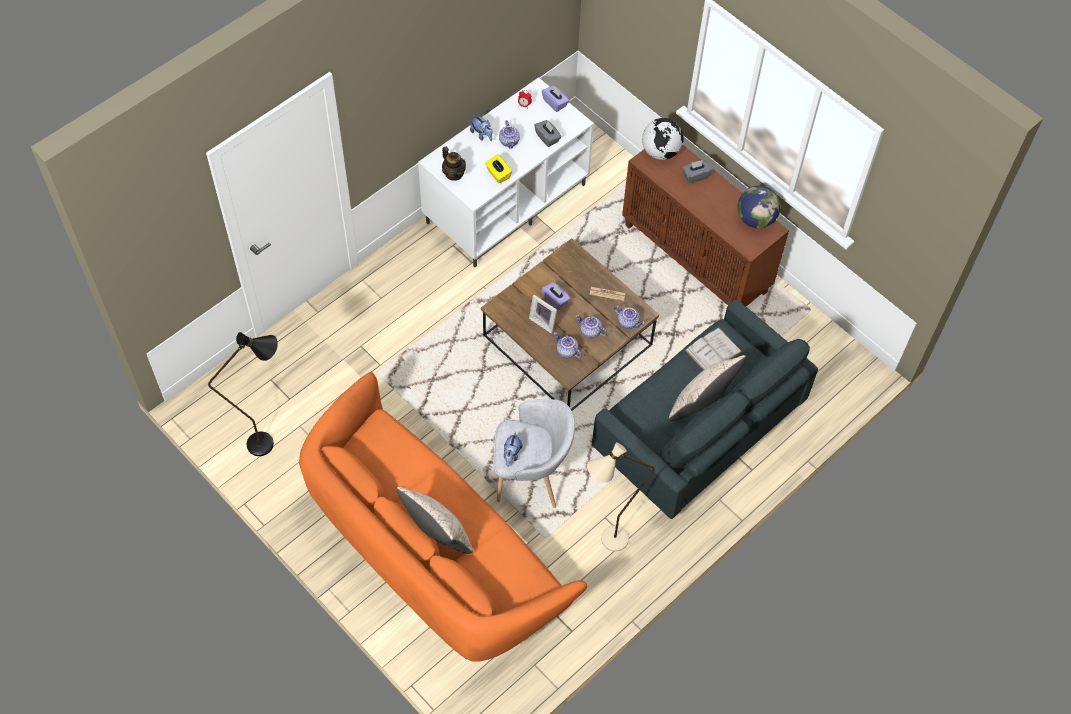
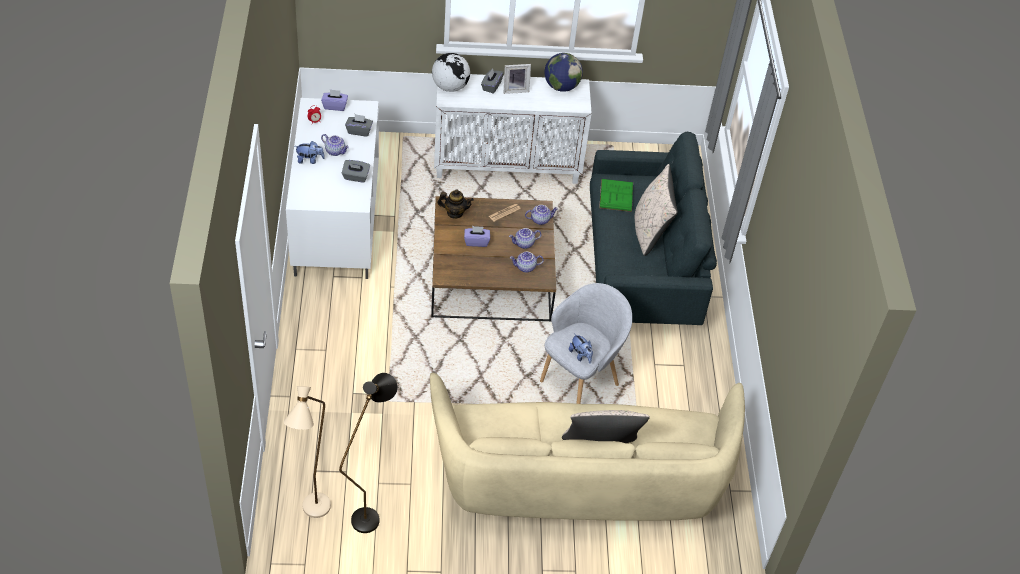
camera: 50 degrees left, 10 degrees down
(433, 552) = (579, 482): orange sofa -> beige sofa
(454, 174) = (323, 198): teapot -> teapot (454, 213)
(498, 174) = (355, 177): yellow tissue box -> grey tissue box
(544, 321) = (486, 260): picture frame -> picture frame (515, 89)
(606, 544) = (676, 379): beige floor lamp -> beige floor lamp (314, 515)
(696, 259) = (508, 166): brown cabinet -> white cabinet
(713, 351) = (616, 195): white book -> green book

